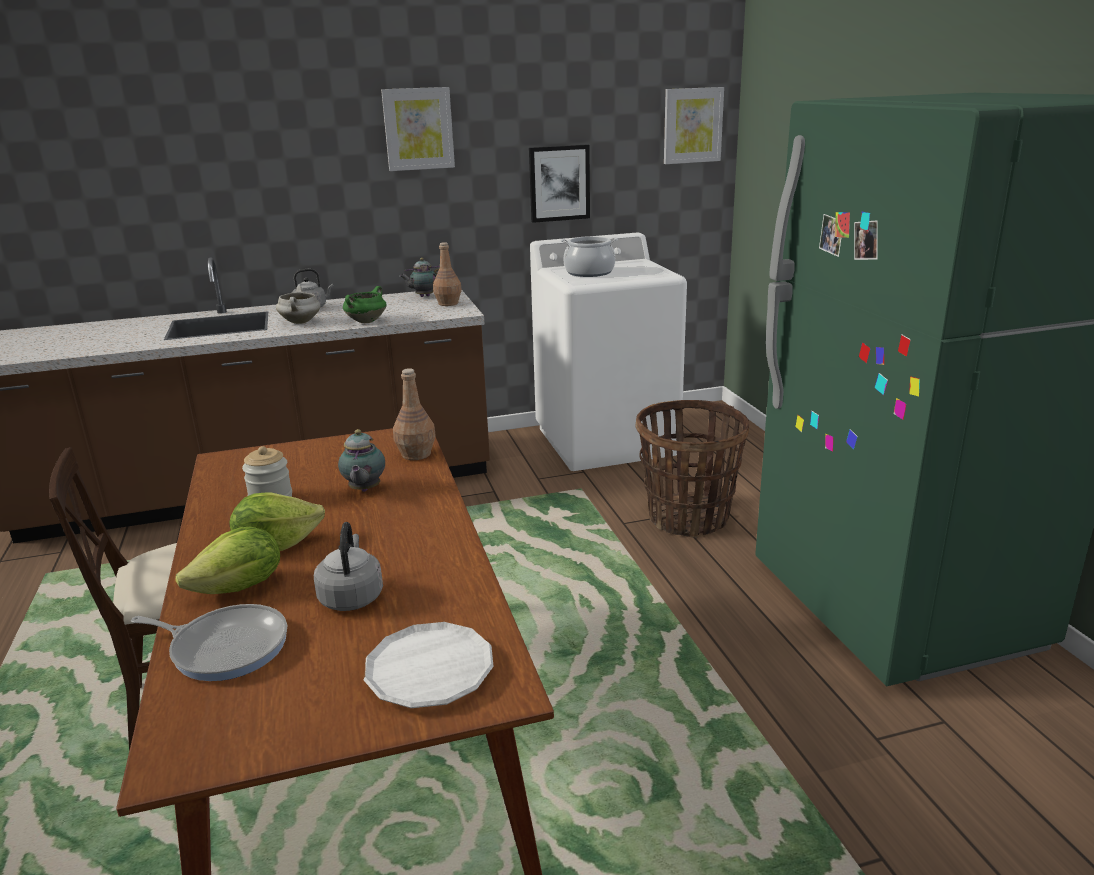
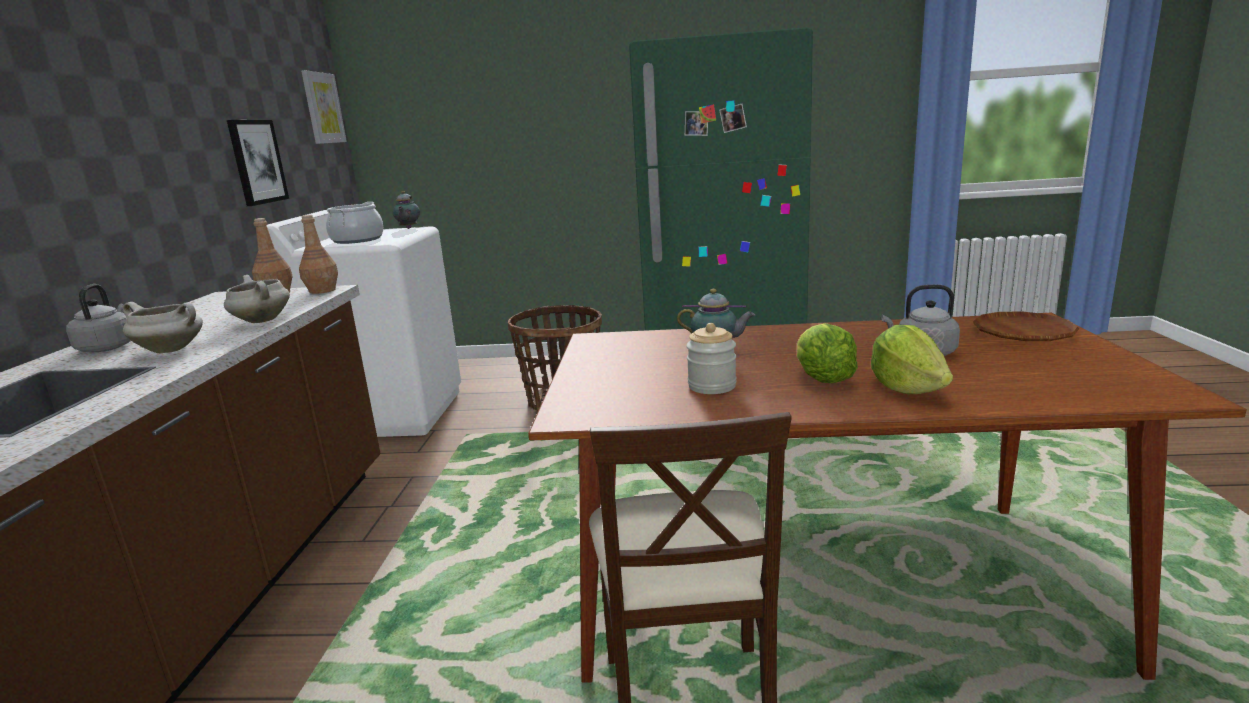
camera: 70 degrees left, 5 degrees down
(225, 647) = (1012, 388): frying pan -> none
(366, 321) = (261, 321): green cooking pot -> white cooking pot
(416, 454) = (648, 336): brown bottle -> brown bottle (322, 290)
(418, 129) = (123, 85): picture -> none
(423, 296) = (215, 302): teapot -> teapot (408, 228)
(430, 672) = (1023, 333): white plate -> brown plate

